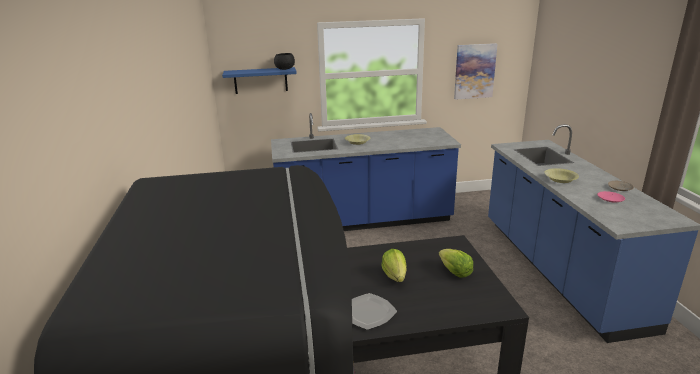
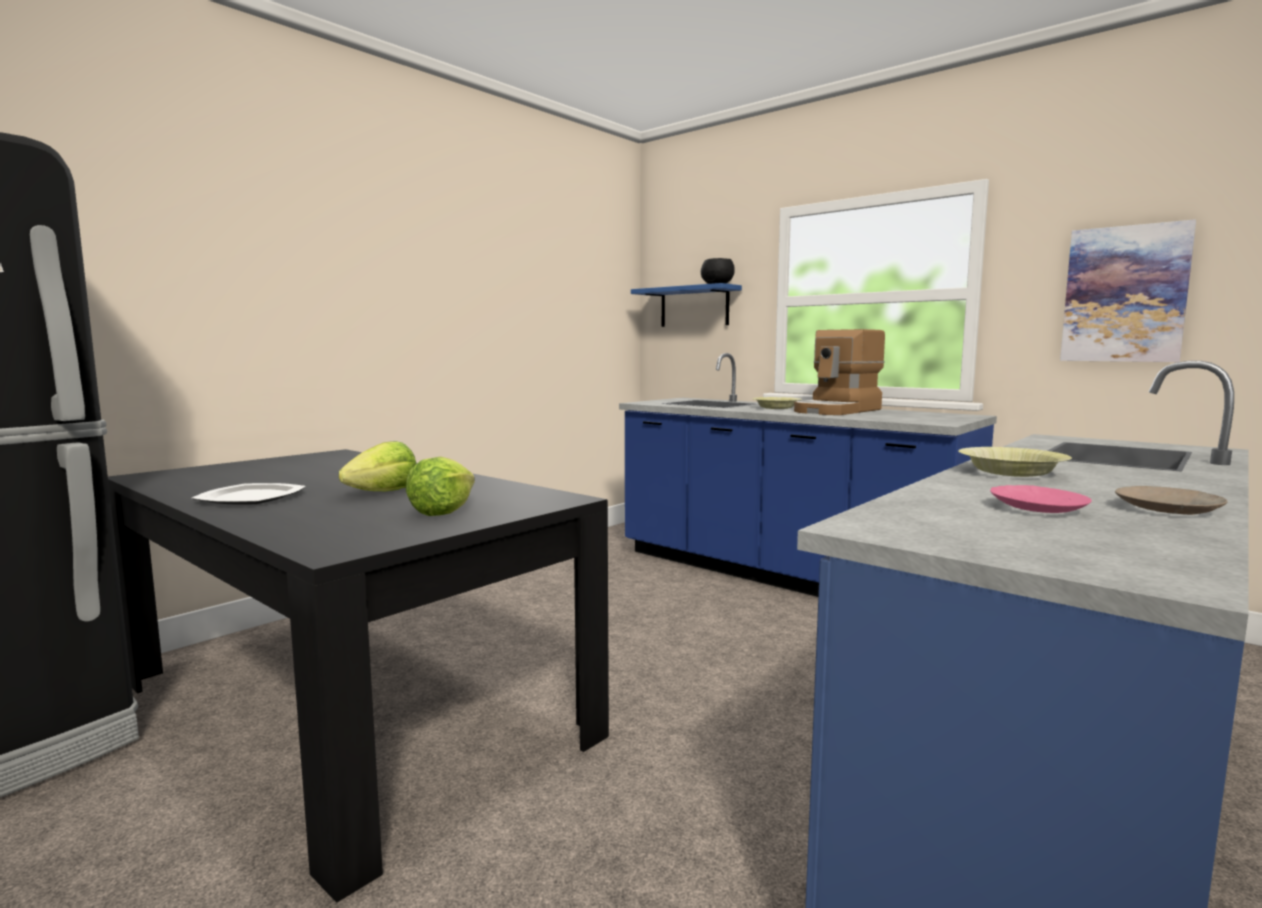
camera: 50 degrees right, 15 degrees down
(386, 138) = (838, 411): none -> coffee machine

